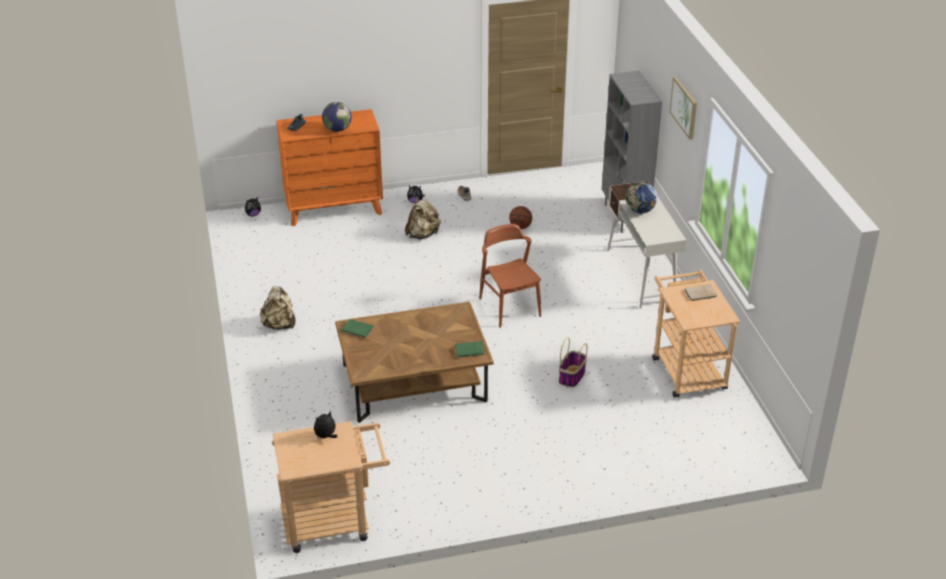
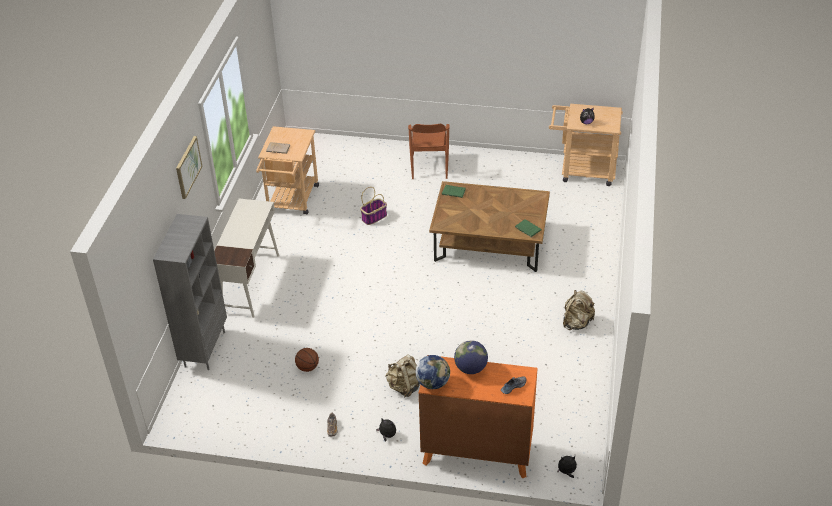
camera: 155 degrees left, 5 degrees up
(509, 307) = (378, 285): brown chair -> brown chair (429, 166)
(640, 211) = (246, 233): globe -> globe (433, 383)

